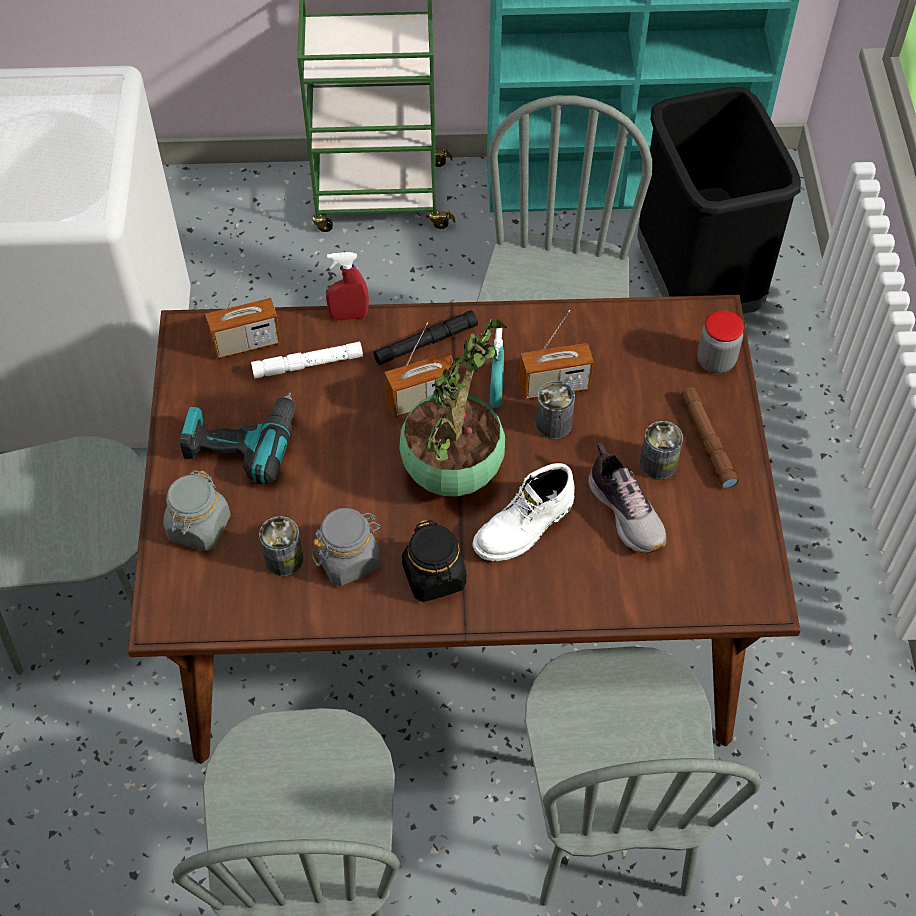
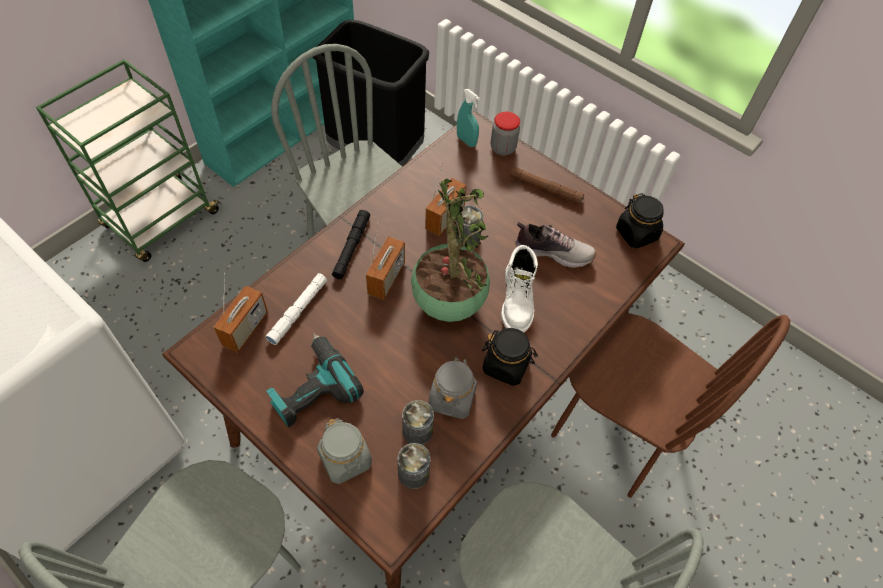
camera: 50 degrees left, 0 degrees up
(349, 316) = (290, 266): red spray bottle -> none
(496, 394) = (421, 245): turquoise spray bottle -> turquoise spray bottle (466, 141)
(605, 826) = (613, 433): grey chair -> brown chair
(658, 464) = (538, 217): can -> can (413, 473)
(751, 572) = (637, 234): none -> black jar

